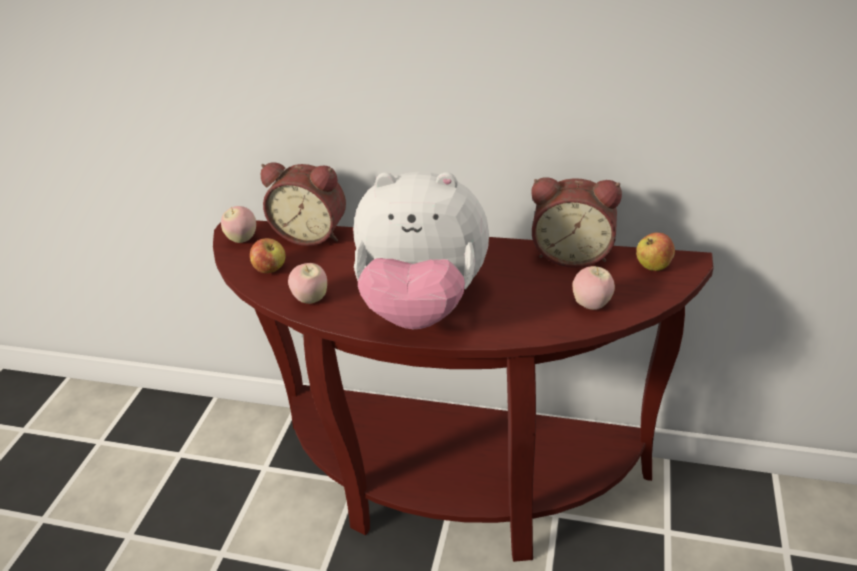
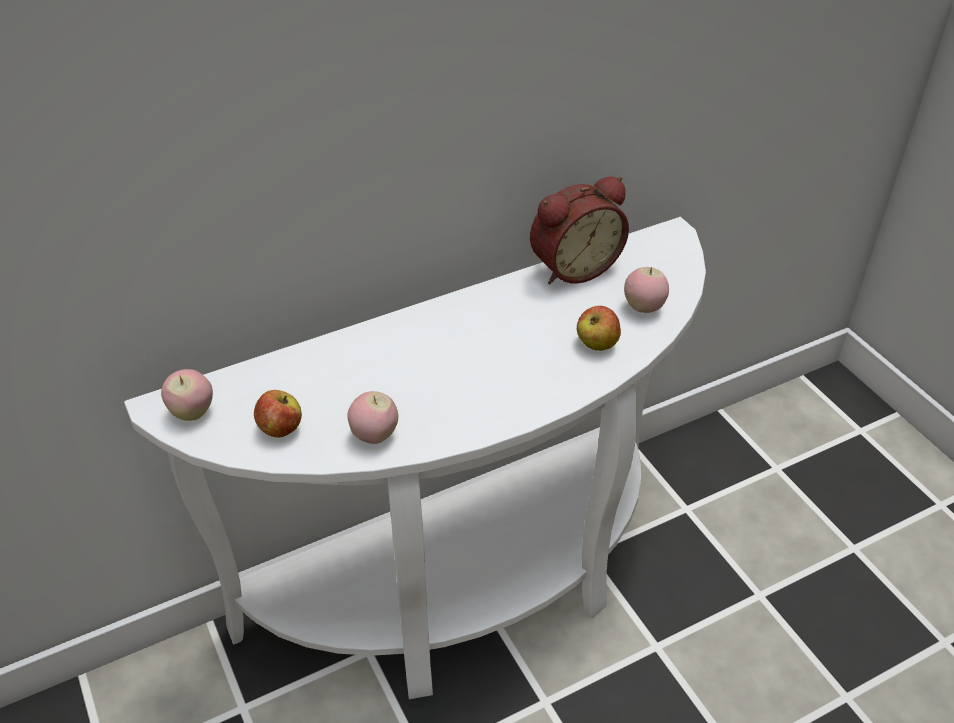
camera: 45 degrees left, 5 degrees up
(313, 233) = (276, 366): alarm clock -> none
(424, 305) = (499, 382): plush toy -> none
(452, 485) = (471, 588): brown console table -> white console table
(653, 266) = (651, 249): apple -> apple (597, 344)

